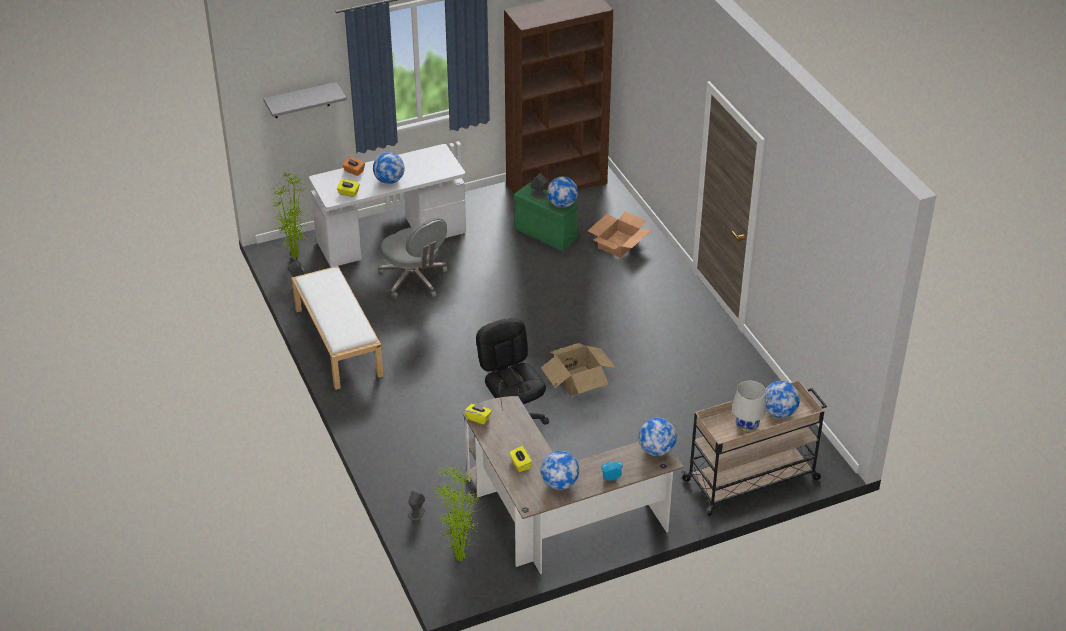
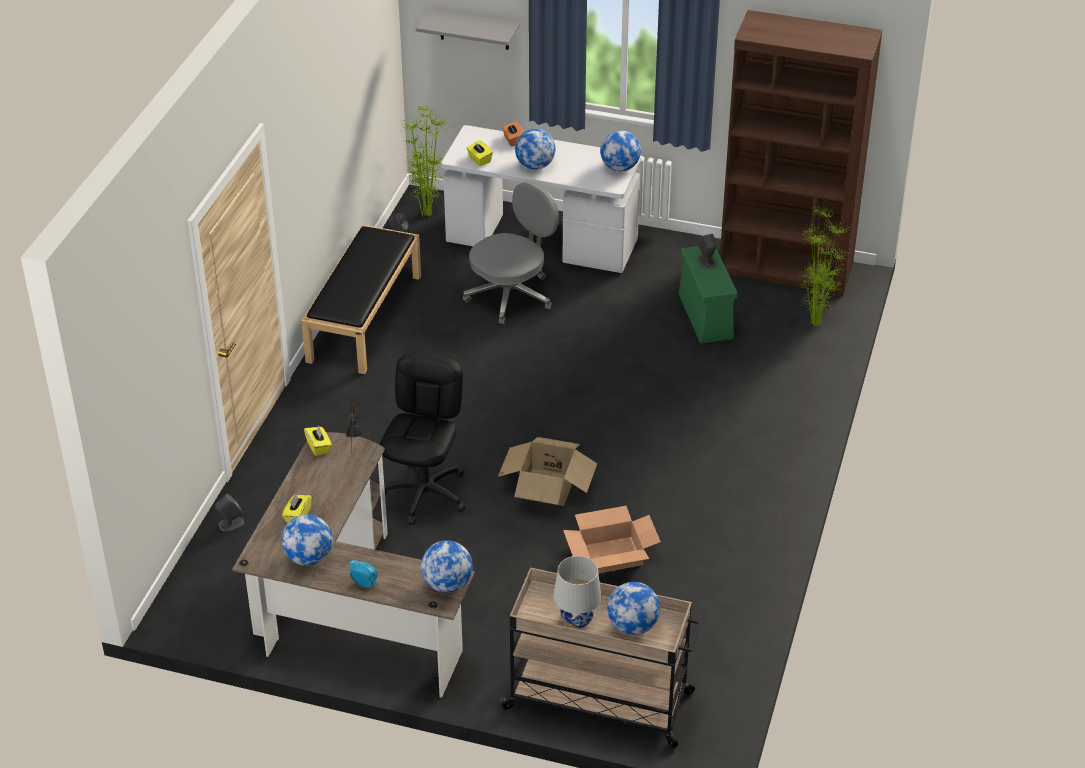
camera: 40 degrees right, 0 degrees up
(337, 341) = (364, 317): white bench -> black bench
(414, 280) = (511, 295): grey office chair -> grey office chair turned 135 degrees counterclockwise
(458, 558) = (212, 591): potted plant -> potted plant (814, 323)
(562, 204) = (718, 284): globe -> globe (620, 168)
(618, 244) = (773, 368): cardboard box -> cardboard box (610, 555)

